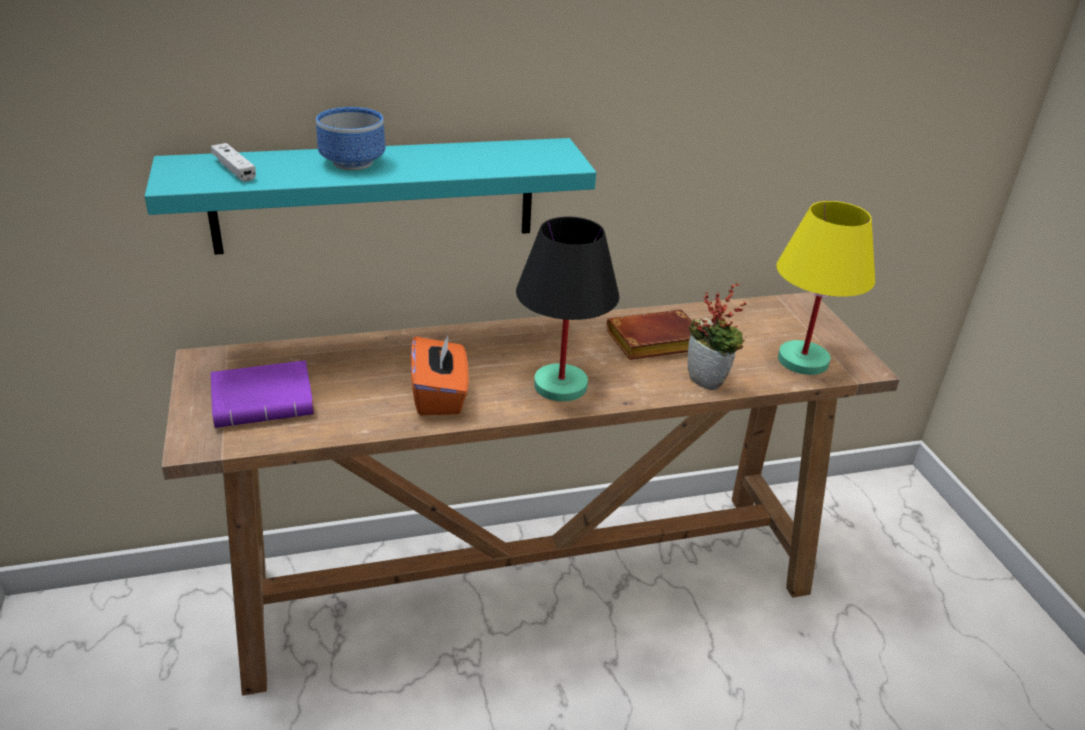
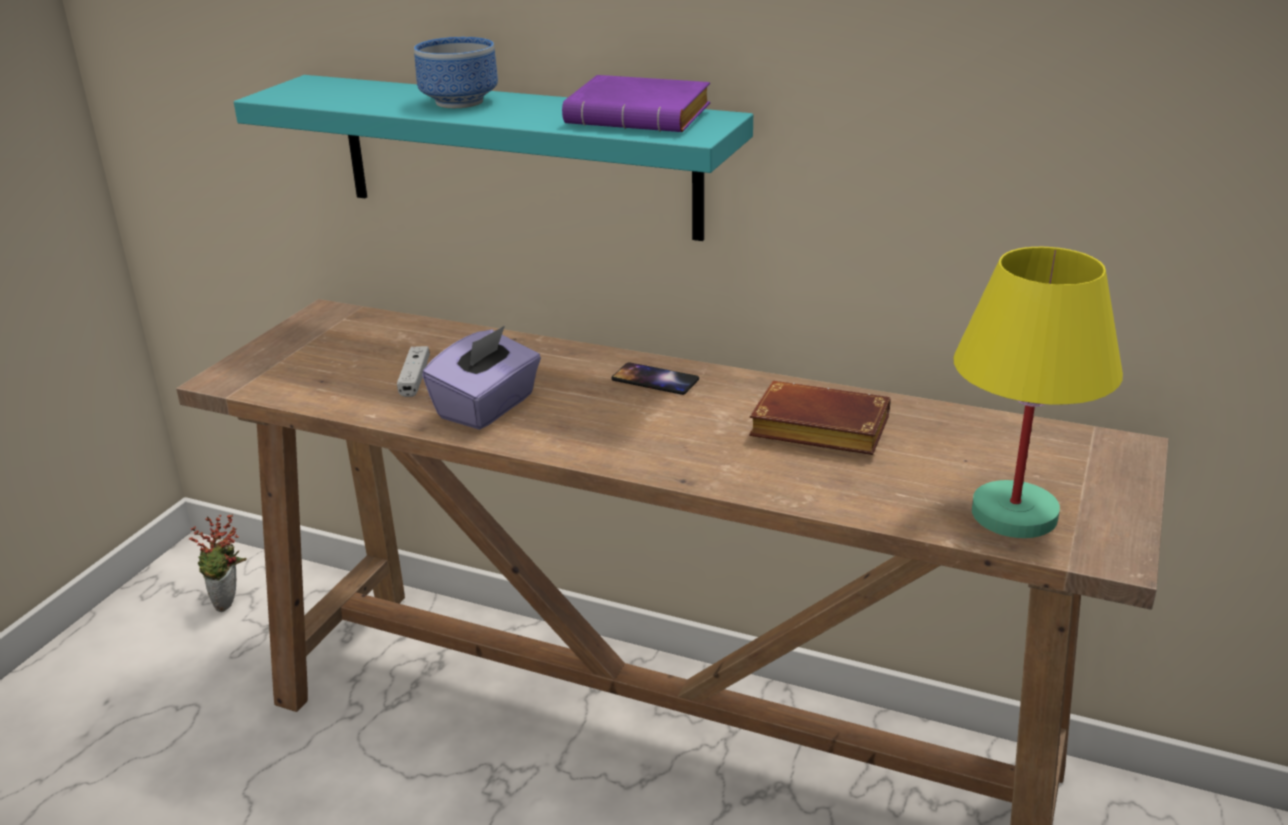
camera: 40 degrees right, 5 degrees down
(234, 169) = (342, 92): white game controller -> white game controller (415, 379)
(266, 400) = (327, 362): purple book -> purple book (643, 118)
(440, 396) = (487, 407): orange tissue box -> purple tissue box
(521, 339) = (655, 380): none -> phone
(559, 386) = (629, 438): black table lamp -> none
(709, 381) = (829, 494): potted plant -> potted plant (230, 603)

